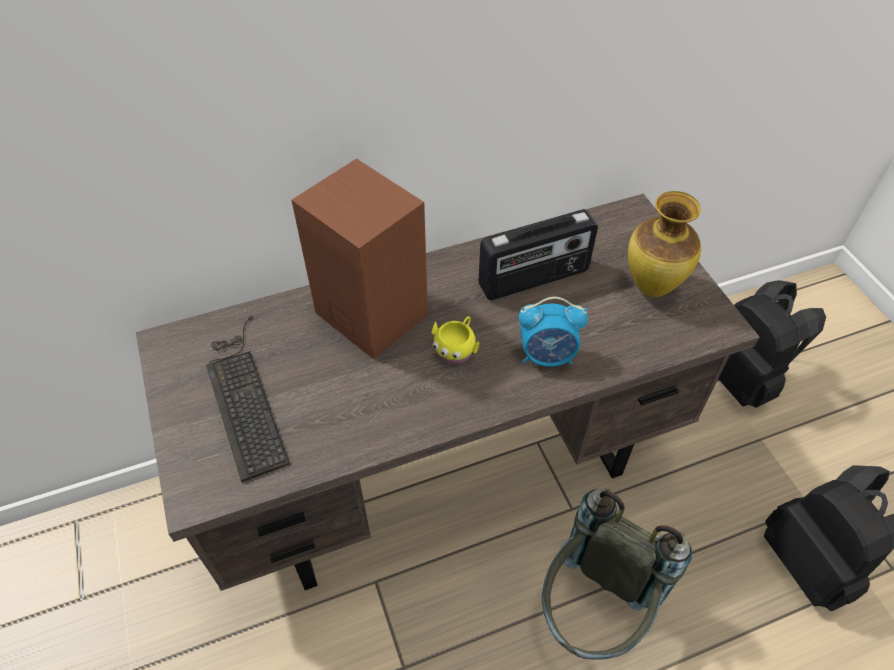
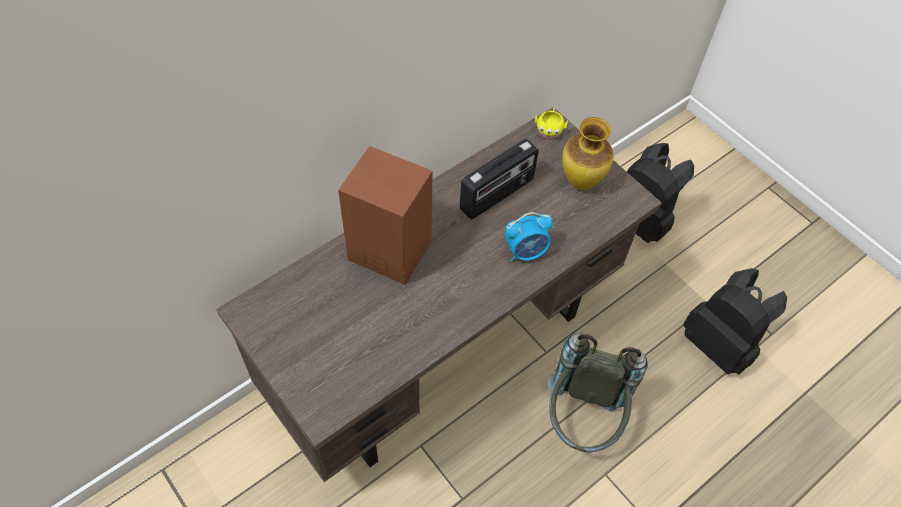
camera: 20 degrees left, 5 degrees up
(244, 397) = (324, 337): keyboard -> none
(456, 348) = (461, 262): yellow mug -> yellow mug (549, 129)

